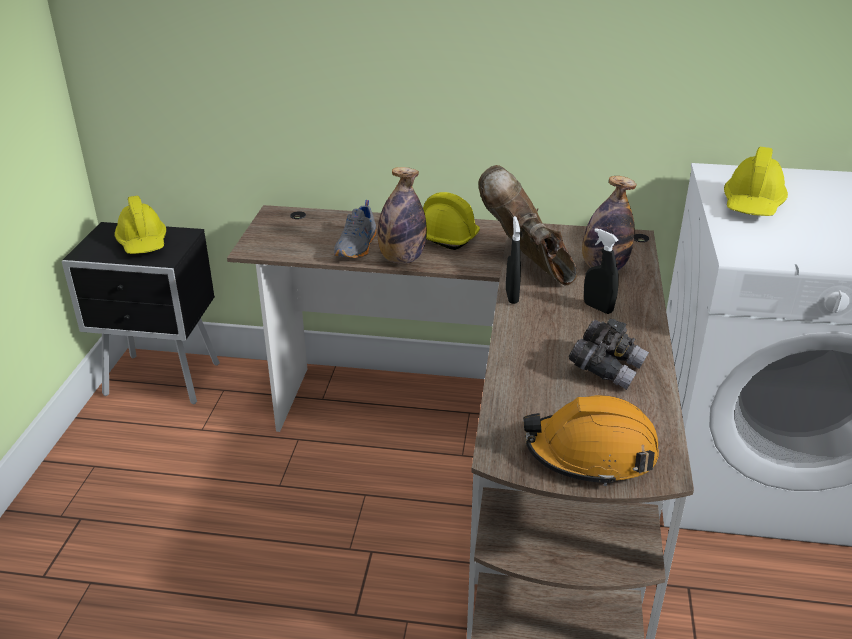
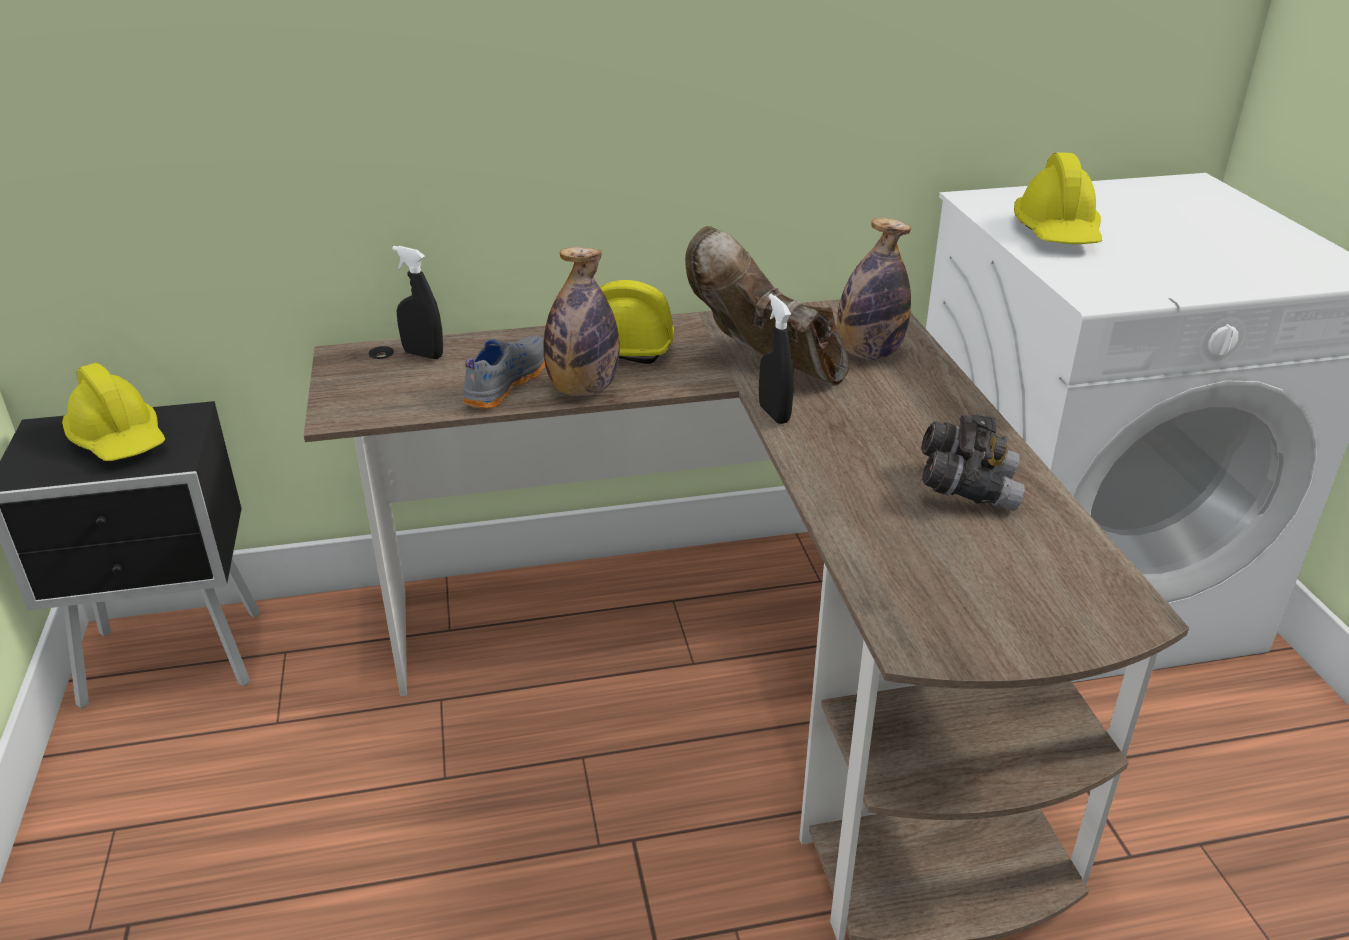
camera: 20 degrees left, 0 degrees up
(357, 247) = (504, 383): grey shoe -> grey shoe turned 150 degrees counterclockwise
(591, 454) = (1030, 611): orange hard hat -> none
(598, 308) = (898, 408): black spray bottle -> black spray bottle (423, 354)

